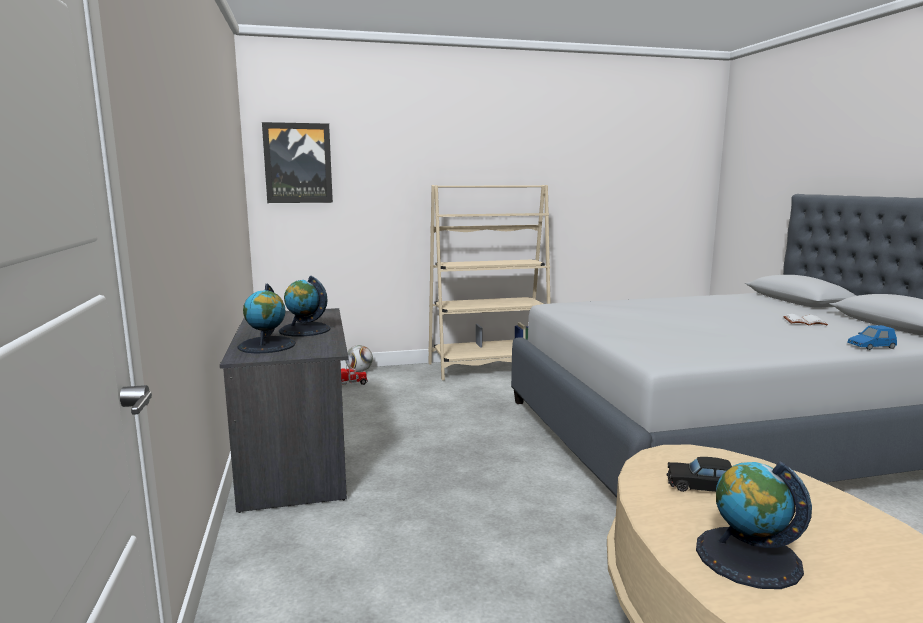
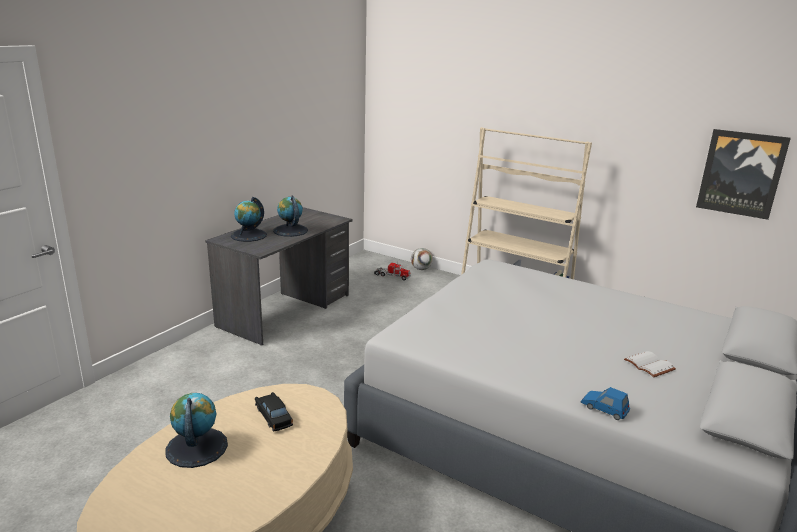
camera: 45 degrees right, 10 degrees up
(298, 163) = (398, 93): picture -> picture (741, 173)

